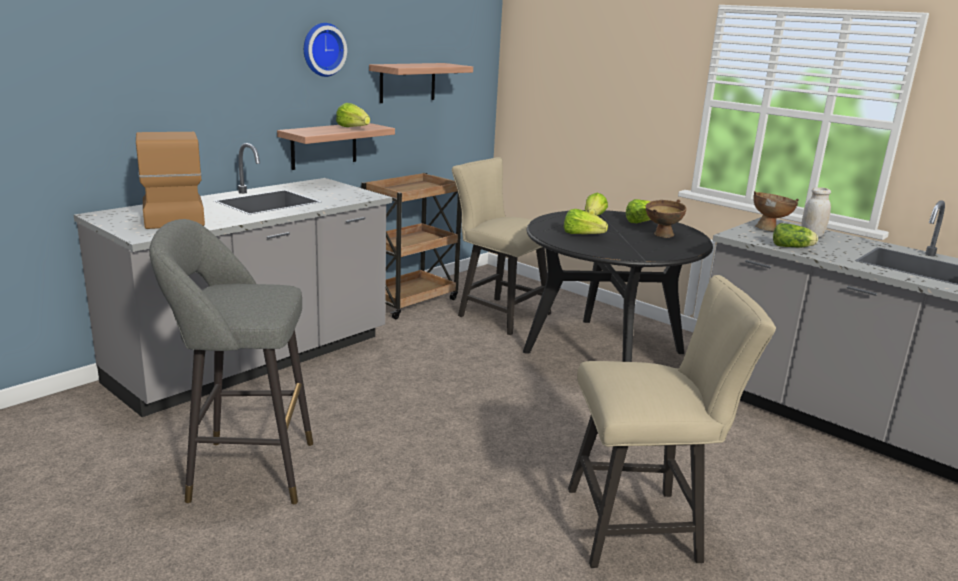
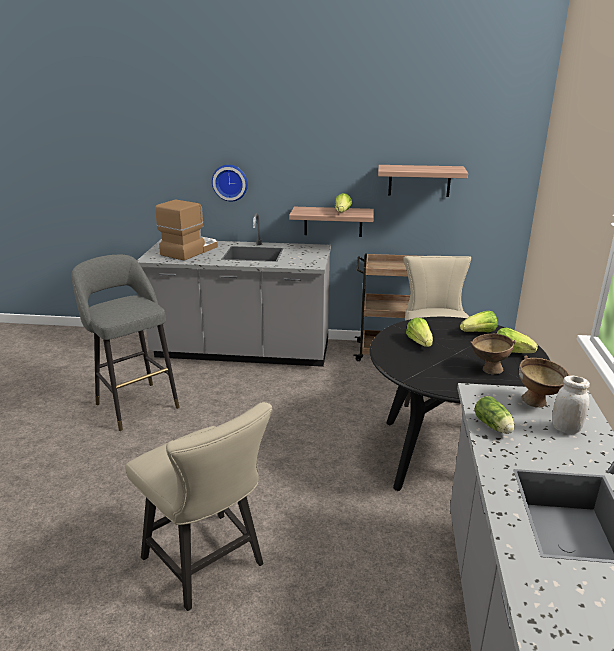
camera: 55 degrees right, 5 degrees up
(322, 49) = (334, 152): wall clock -> wall clock (230, 182)

